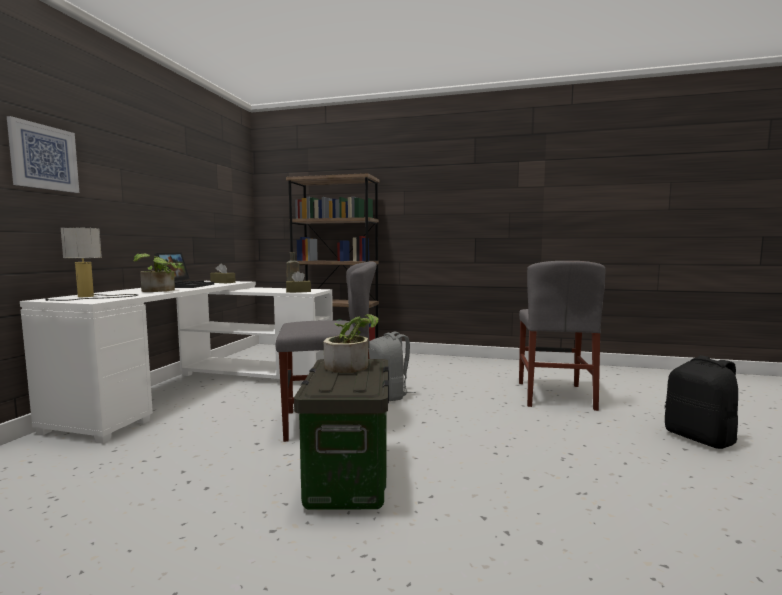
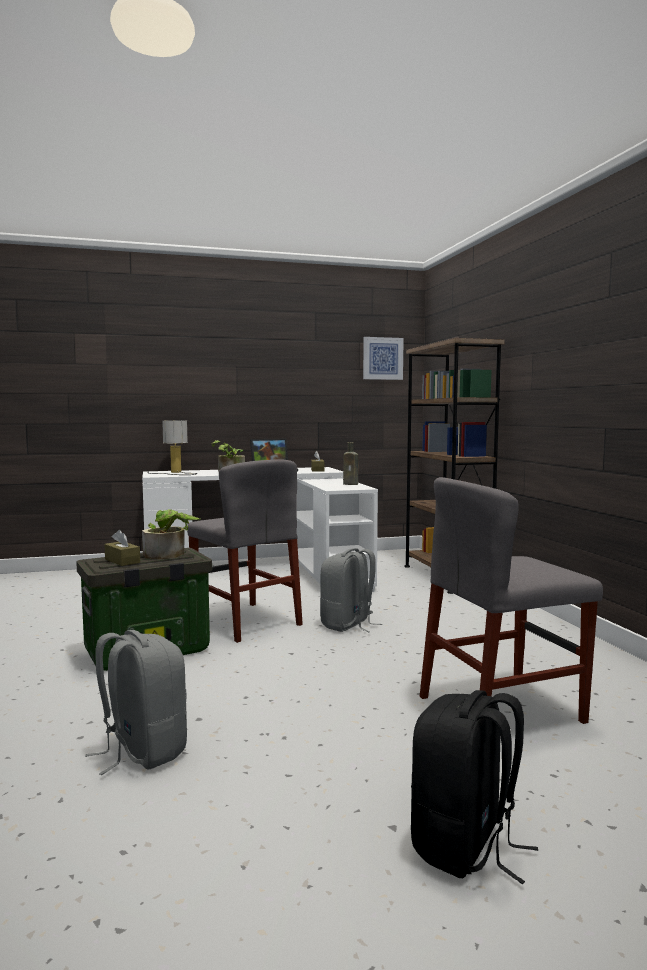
camera: 60 degrees right, 0 degrees up
(43, 157) = (168, 369): picture -> picture (382, 358)
(298, 291) = (333, 487): brown tissue box -> brown tissue box (122, 561)
(578, 511) = (142, 751): none -> grey backpack

